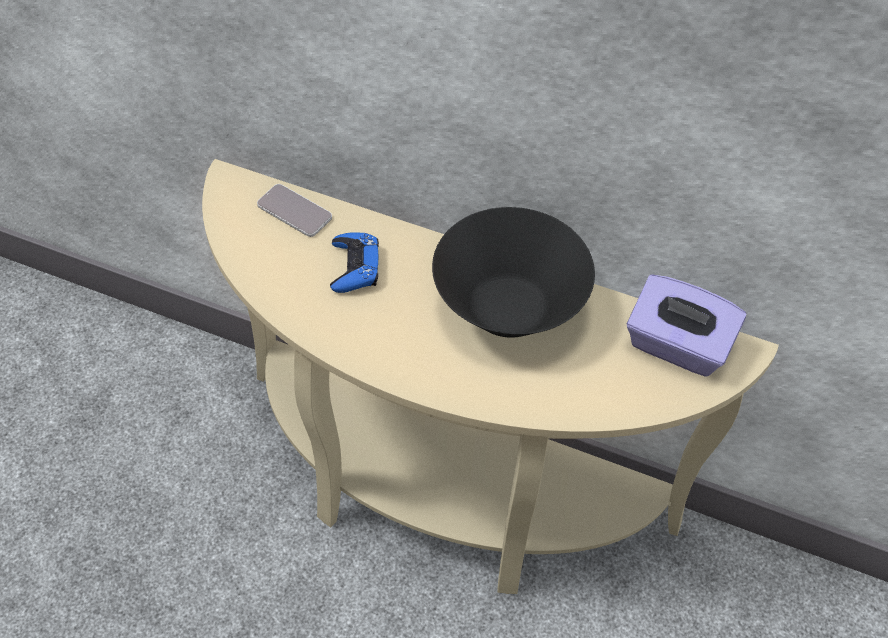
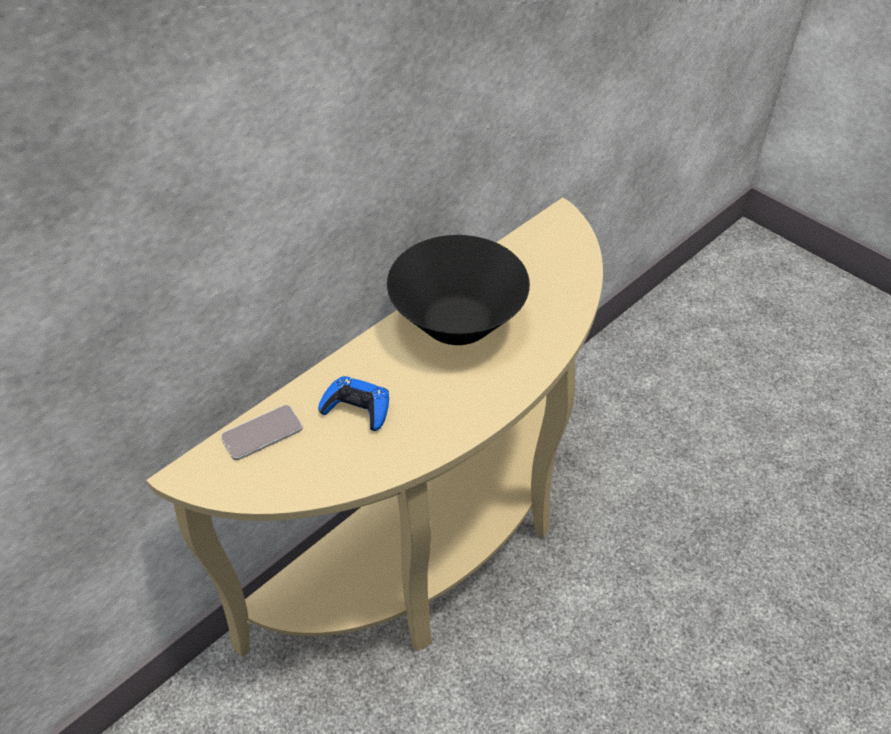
camera: 65 degrees left, 5 degrees down
(676, 346) = (540, 245): purple tissue box -> none

